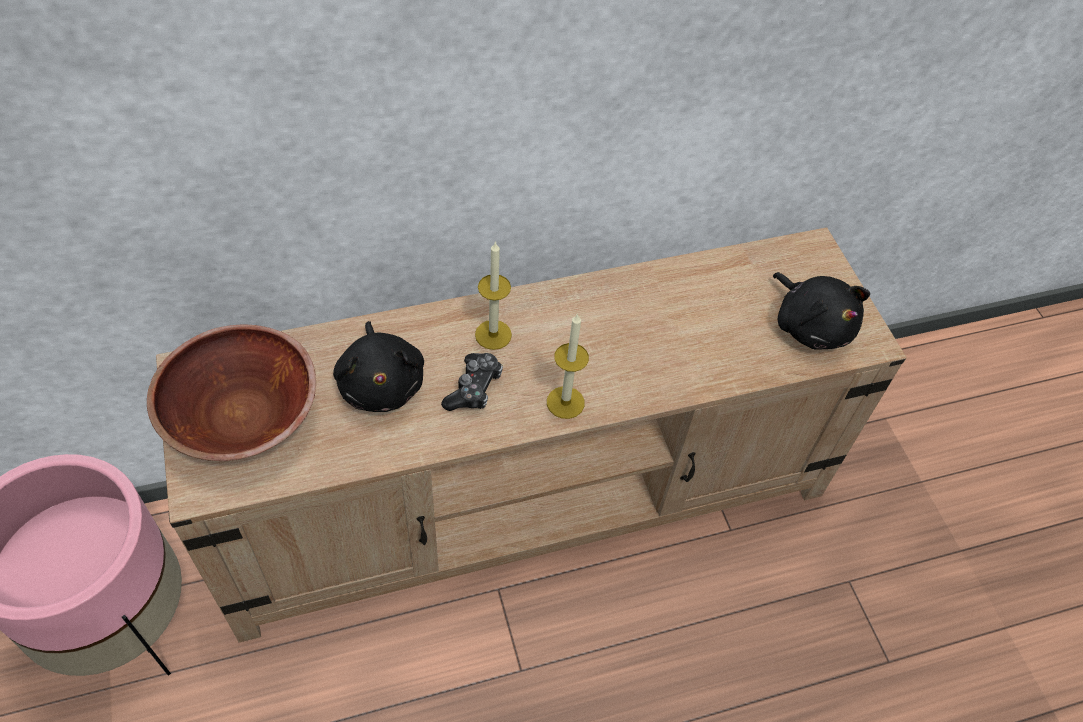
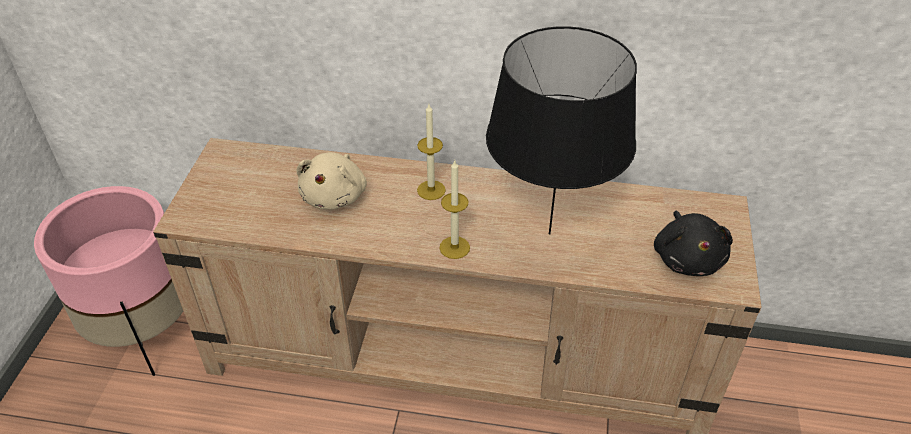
camera: 30 degrees right, 10 degrees down
(242, 417) = (235, 187): brown bowl -> none
(381, 383) = (335, 196): black plush toy -> beige plush toy
(474, 388) = (395, 218): game controller -> none
(657, 346) = (548, 234): none -> black table lamp

